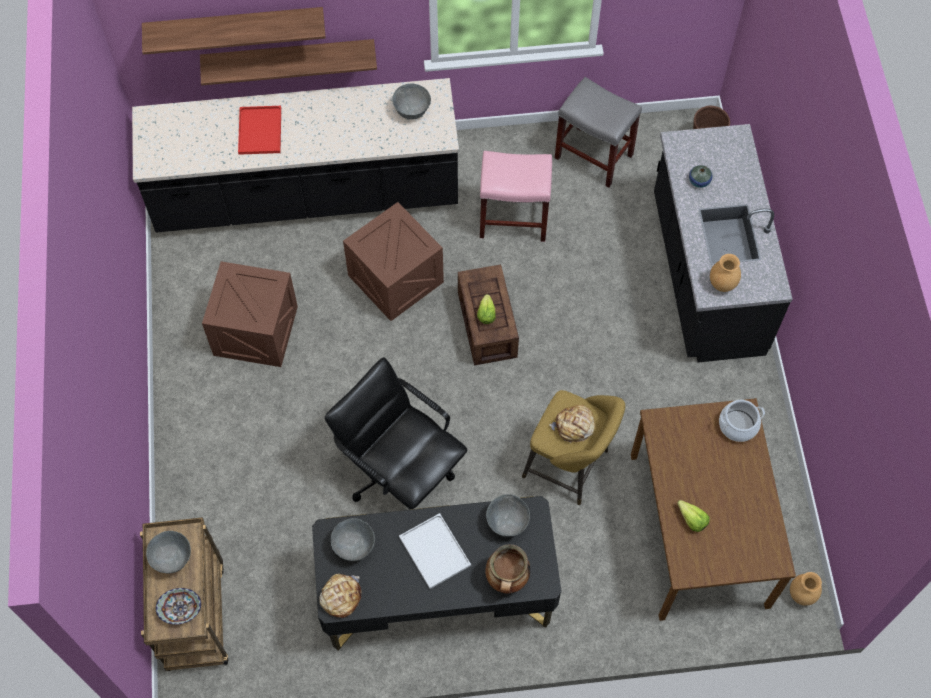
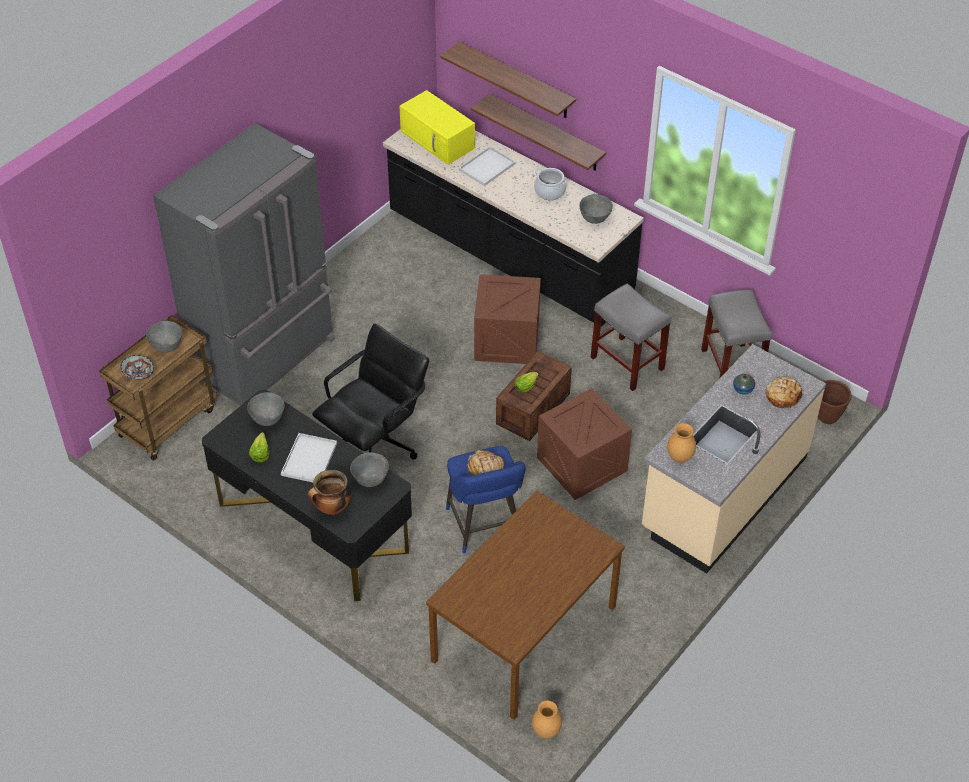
camera: 45 degrees right, 15 degrees down
(183, 136) = (438, 140): none -> yellow microwave
(209, 474) = (266, 357): none -> grey fridge
(255, 330) = (386, 305): crate -> crate (582, 464)
(260, 132) = (486, 167): red tray -> white tray
(340, 597) = (227, 437): bread -> bread (783, 396)
(400, 472) = (375, 444): black office chair -> black office chair turned 45 degrees clockwise
(512, 219) = (626, 363): pink stool -> grey stool
(570, 466) = (485, 527): yellow stool -> blue stool
(690, 517) = (489, 573): lettuce -> lettuce (261, 452)
(705, 275) = (723, 493): black counter -> beige counter
(737, 425) = (590, 550): cooking pot -> cooking pot (550, 191)

